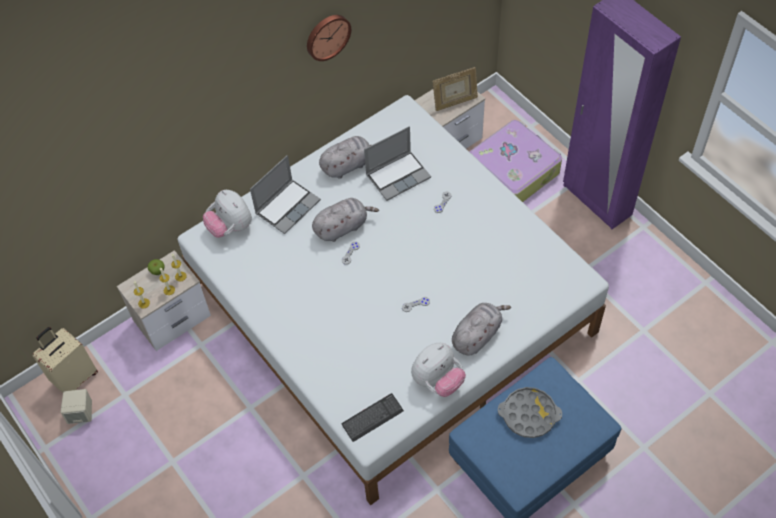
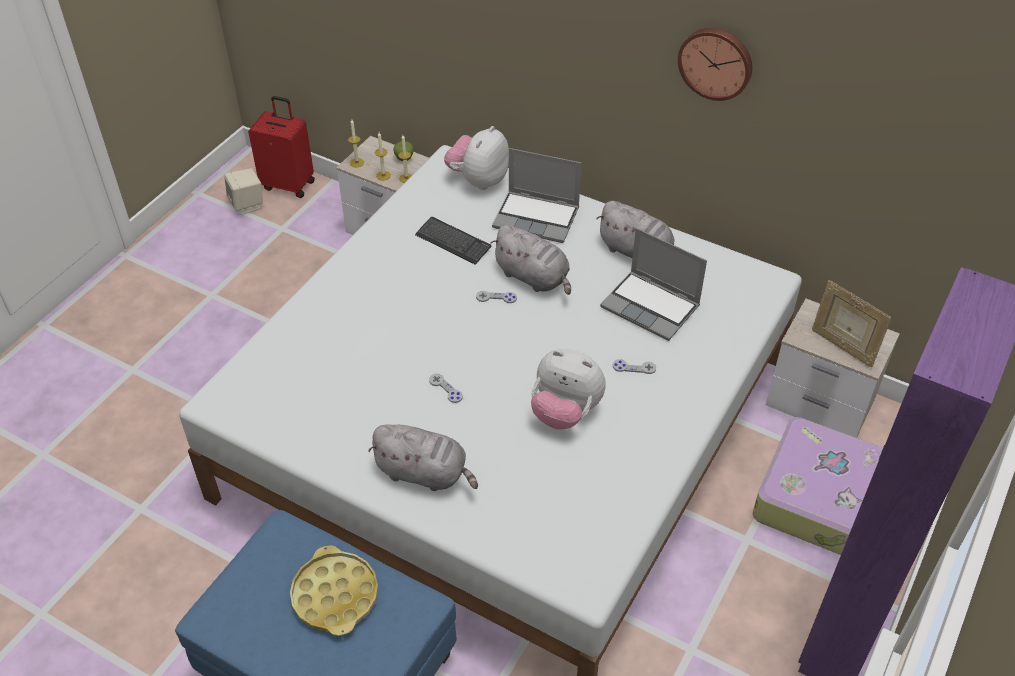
camera: 65 degrees right, 10 degrees down
(75, 377) = (289, 184): beige suitcase -> red suitcase
(372, 418) = (250, 396): keyboard -> keyboard (453, 242)
(437, 380) = (331, 449): plush toy -> plush toy (565, 412)
(529, 414) = (335, 595): grey tray -> yellow tray

